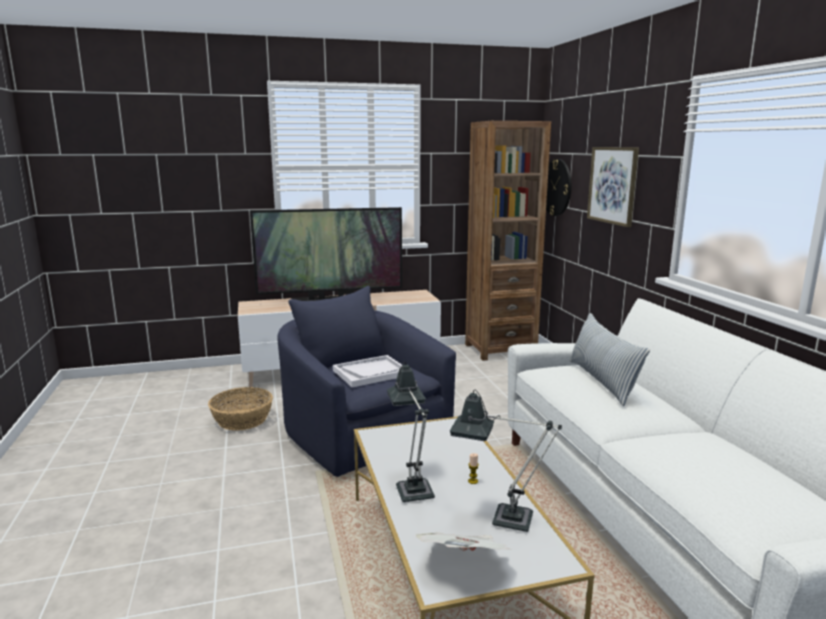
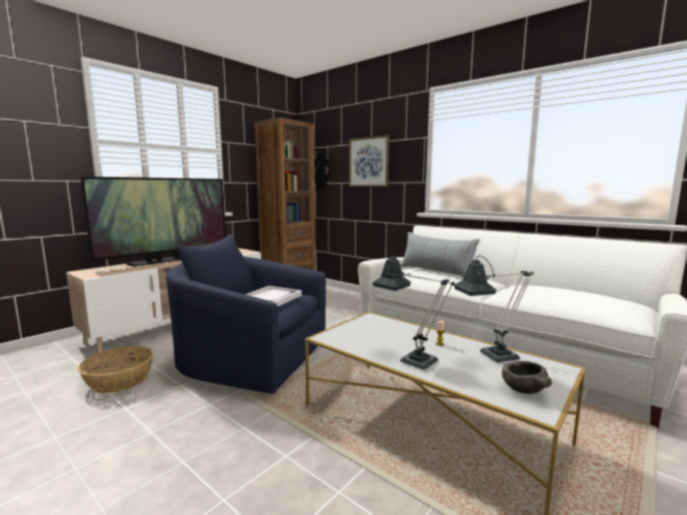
camera: 35 degrees left, 5 degrees down
(465, 562) = (523, 389): newspaper -> grey bowl

